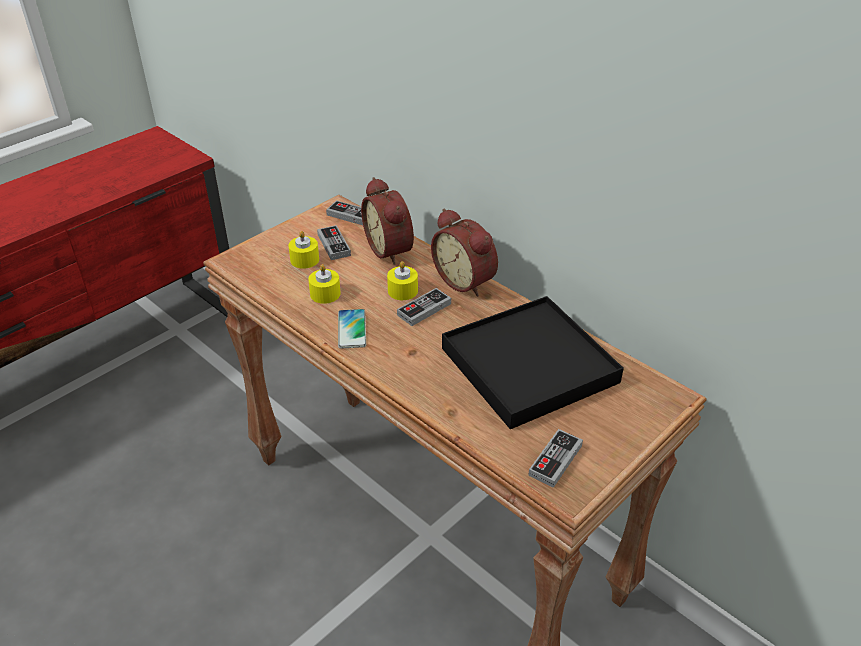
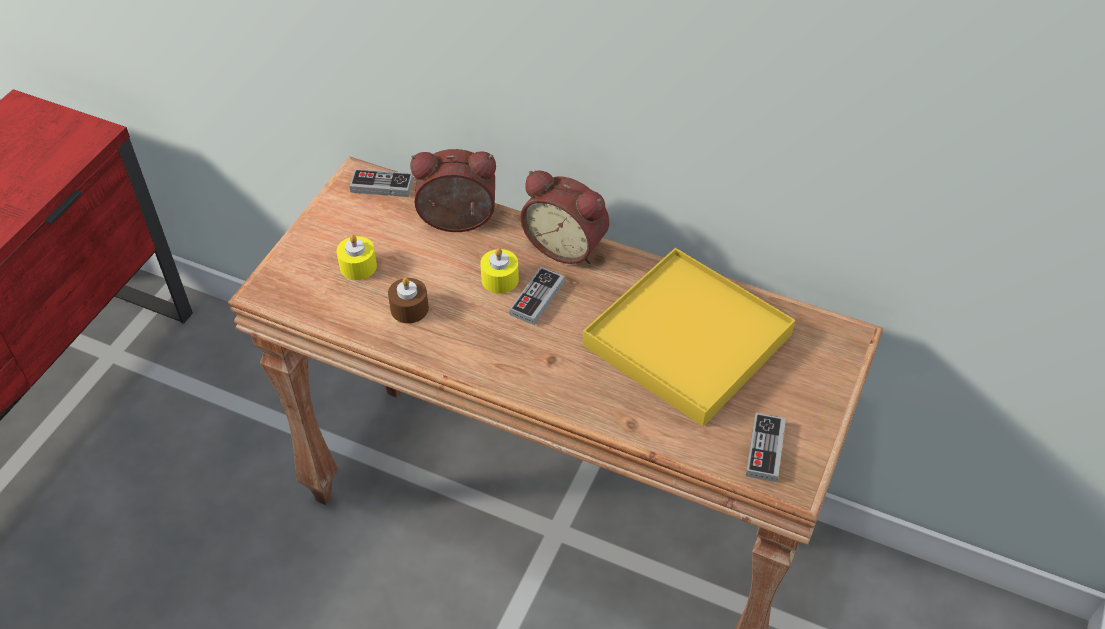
camera: 20 degrees left, 10 degrees up
(325, 294) = (409, 308): yellow candle -> brown candle
(334, 245) = (383, 235): game controller -> none
(352, 329) = (467, 349): phone -> none
(391, 249) = (457, 223): alarm clock -> alarm clock turned 135 degrees clockwise
(529, 365) = (688, 340): black tray -> yellow tray

